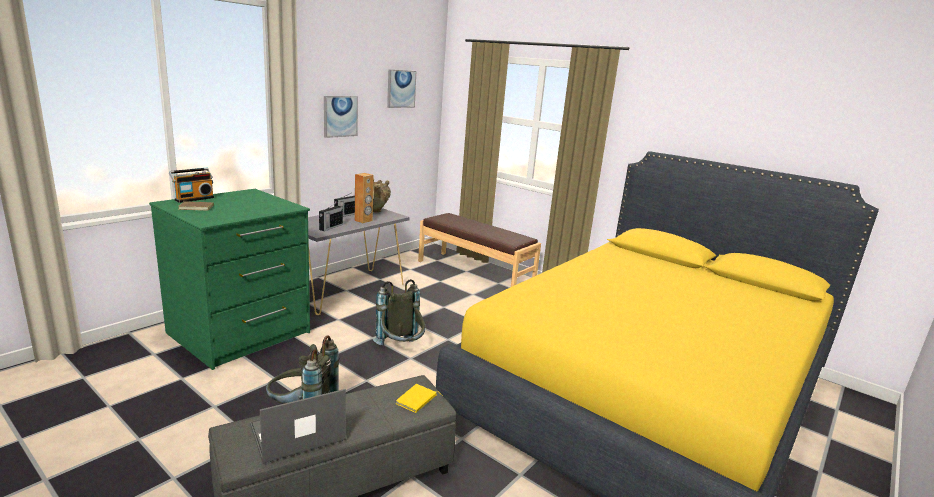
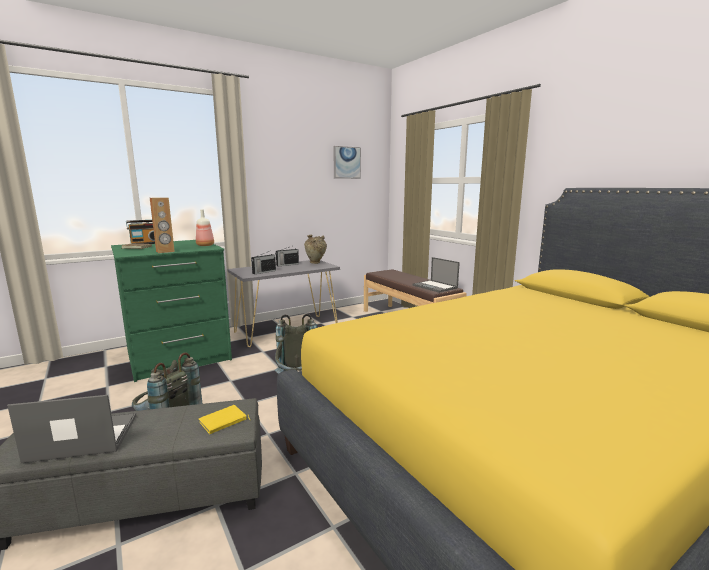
camera: 20 degrees right, 5 degrees down
(279, 202) = (205, 245): none -> bottle
(340, 116) = (288, 184): picture -> none
(363, 221) = (296, 268): brown speaker -> brown speaker (165, 251)
(510, 237) = (435, 286): none -> laptop

